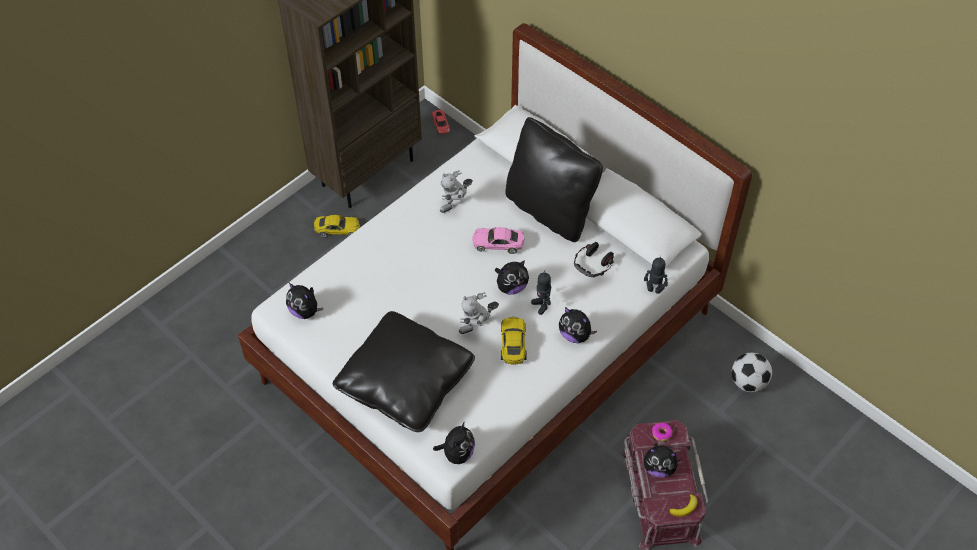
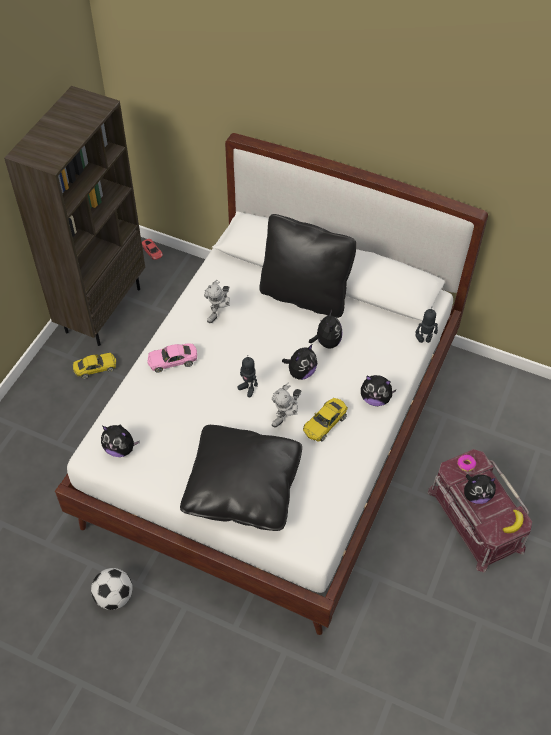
camera: 20 degrees left, 0 degrees up
(457, 453) = (318, 539): plush toy -> plush toy (326, 342)
(498, 243) = (272, 337): pink toy car -> pink toy car (172, 360)
(513, 344) = (325, 423): yellow toy car -> yellow toy car turned 120 degrees counterclockwise
(541, 305) = (334, 381): toy robot -> toy robot (248, 388)
(593, 264) = (363, 332): headphones -> none
(748, 382) = (503, 400): football -> football (114, 596)

